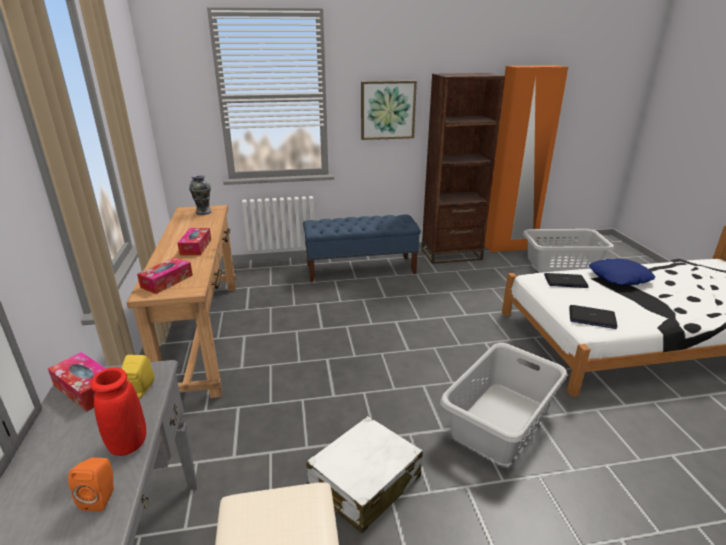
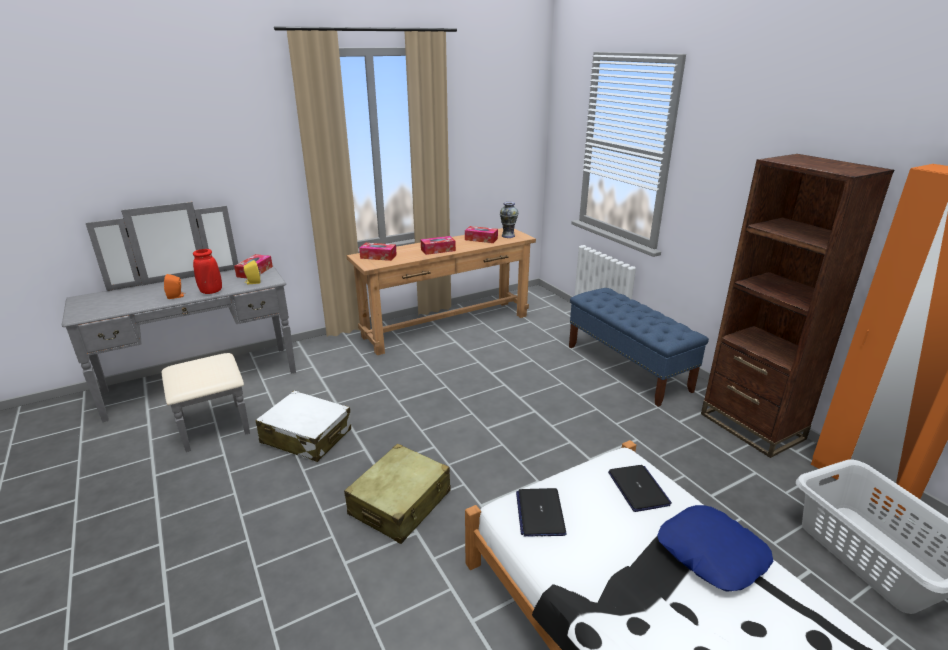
camera: 70 degrees right, 0 degrees up
(194, 224) = (481, 239): none -> tissue box
(387, 110) = (730, 192): picture -> none
(499, 420) = (400, 503): grey laundry basket -> beige suitcase

